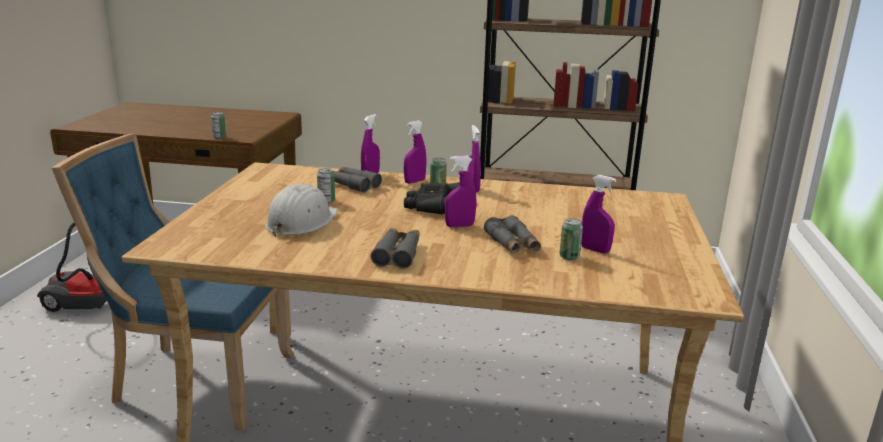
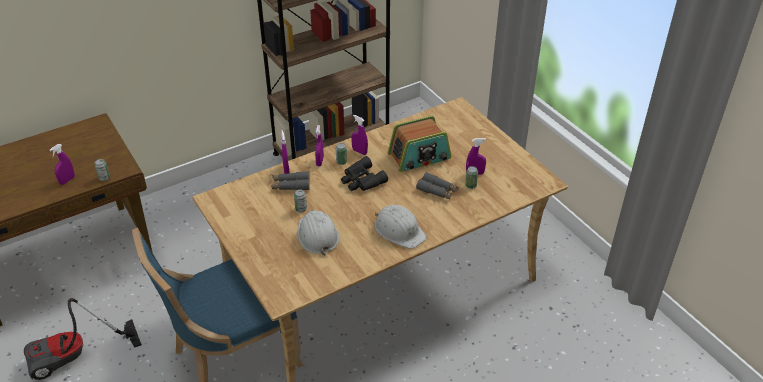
camera: 40 degrees left, 20 degrees up
(398, 254) = (399, 230): grey binoculars -> white hard hat
(459, 226) = (396, 190): purple spray bottle -> purple spray bottle (67, 180)
(540, 214) = (419, 157): none -> radio

